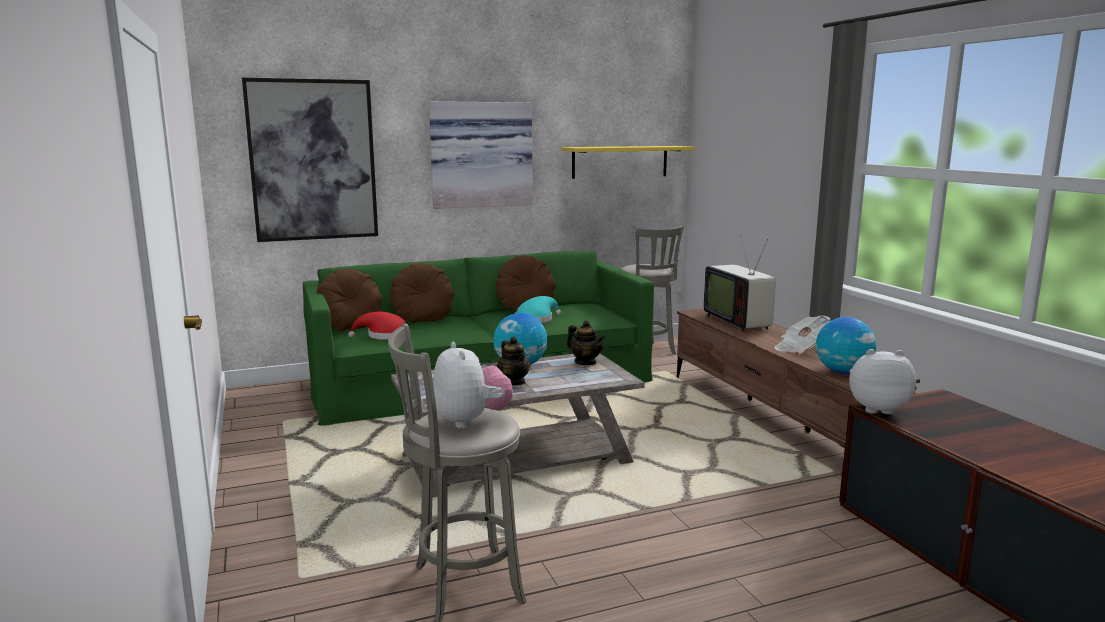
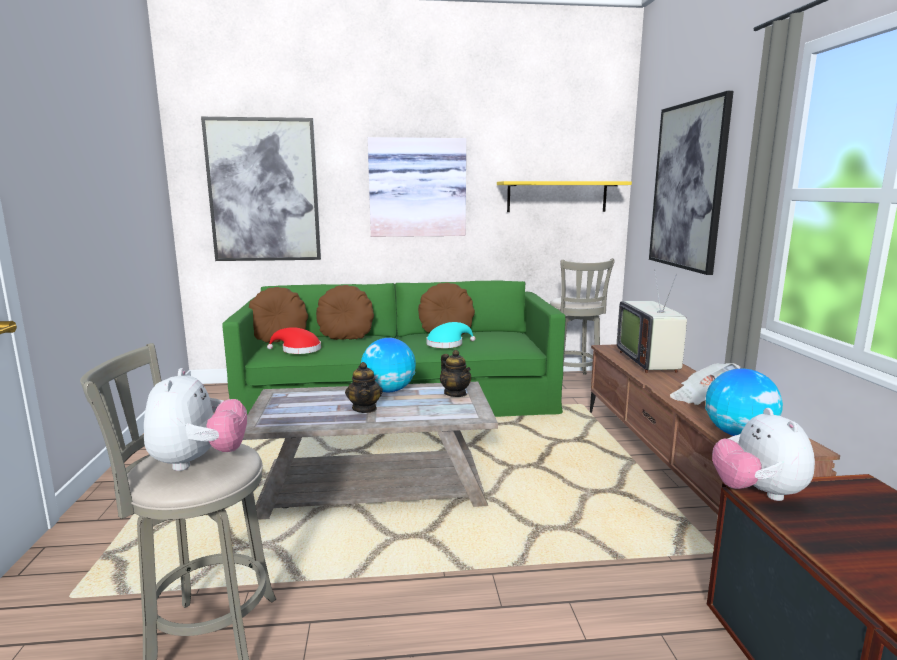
camera: 15 degrees right, 0 degrees up
(757, 155) = (688, 186): none -> picture
(876, 408) = (757, 493): plush toy -> plush toy turned 120 degrees counterclockwise

